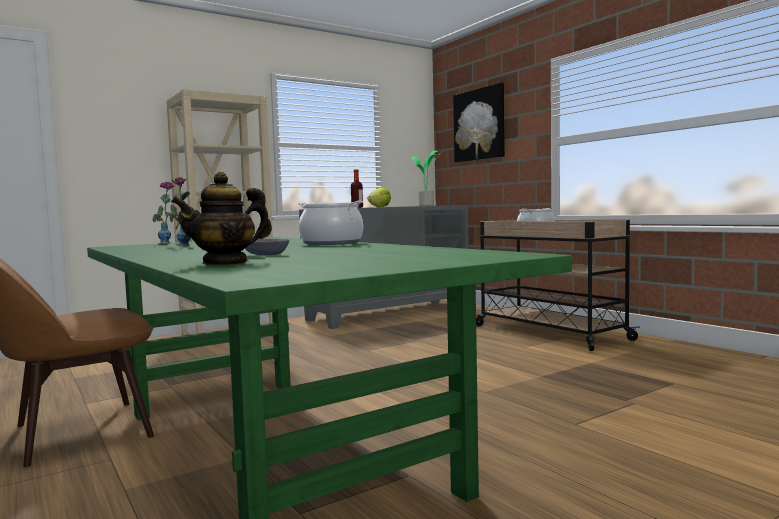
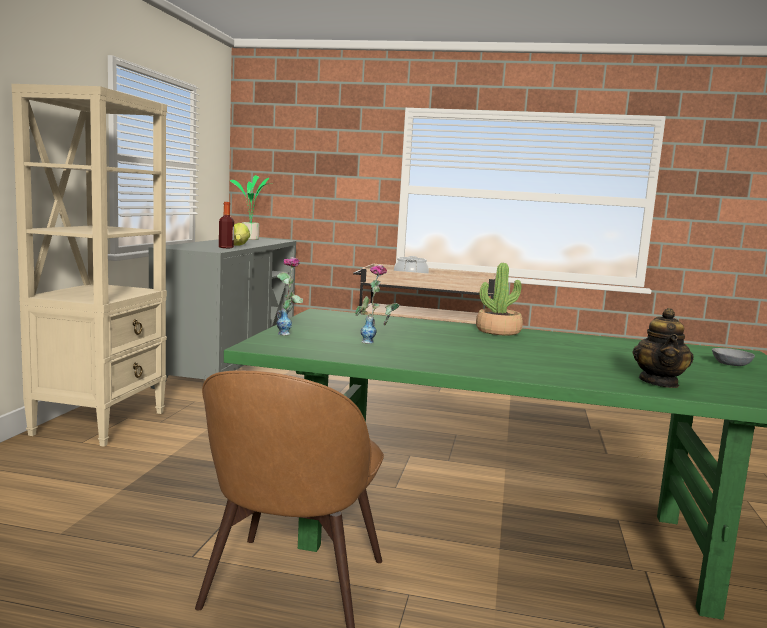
camera: 45 degrees left, 5 degrees up
(265, 255) = (594, 363): grey bowl -> grey bowl (732, 364)
(331, 243) = (498, 331): cooking pot -> potted plant
(479, 124) = (305, 153): picture -> none

